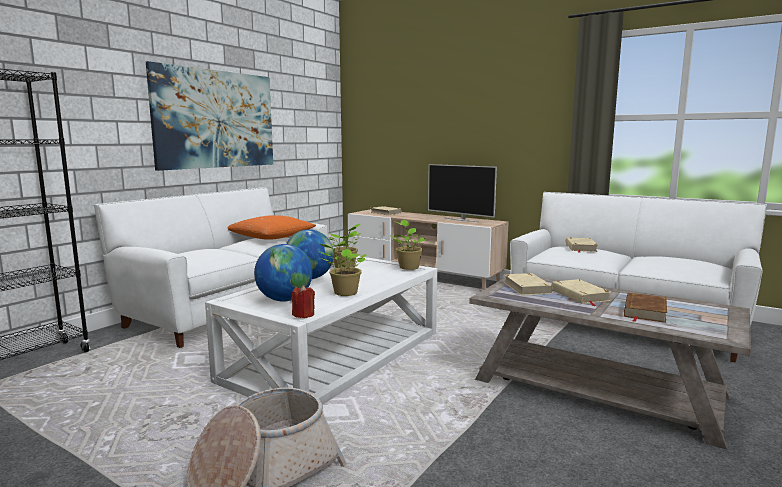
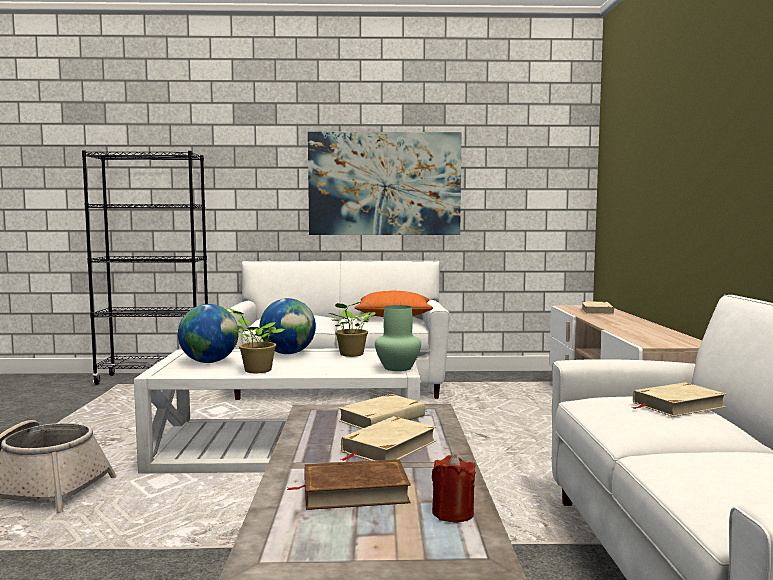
camera: 55 degrees right, 5 degrees down
(303, 315) = (166, 373): red candle -> red candle (453, 513)
(408, 267) = (397, 368): potted plant -> green vase
(461, 220) = (652, 333): television -> none

